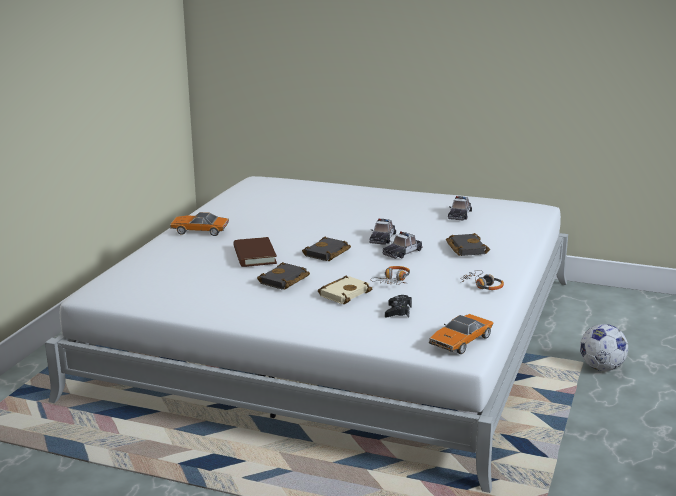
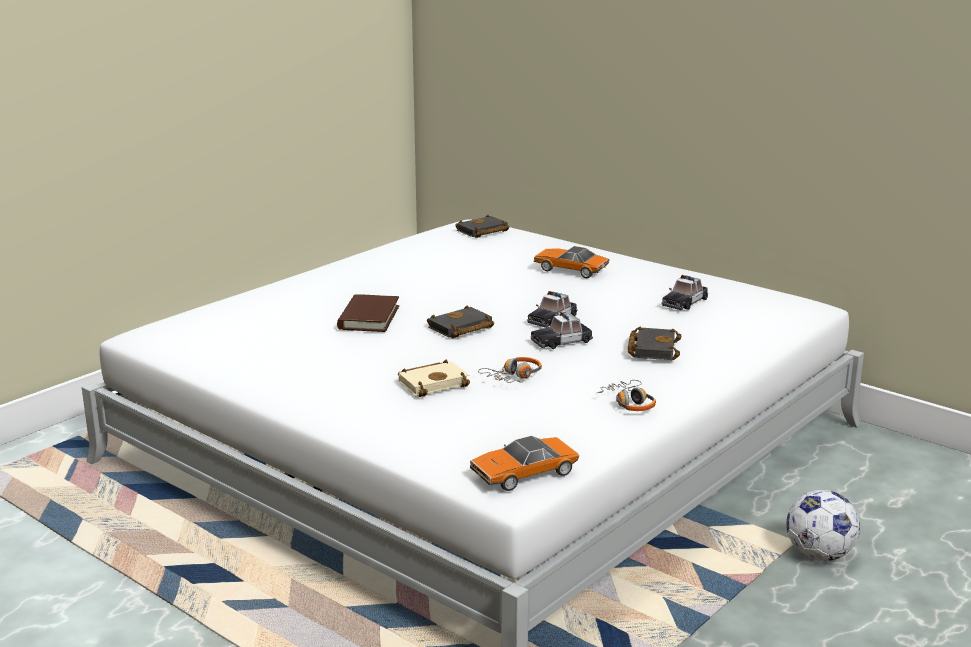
camera: 20 degrees right, 0 degrees up
(200, 231) = (336, 278): toy car -> toy car (570, 270)
(284, 281) = (373, 355): black book -> black book (482, 231)
(398, 311) = (480, 418): black game controller -> none

